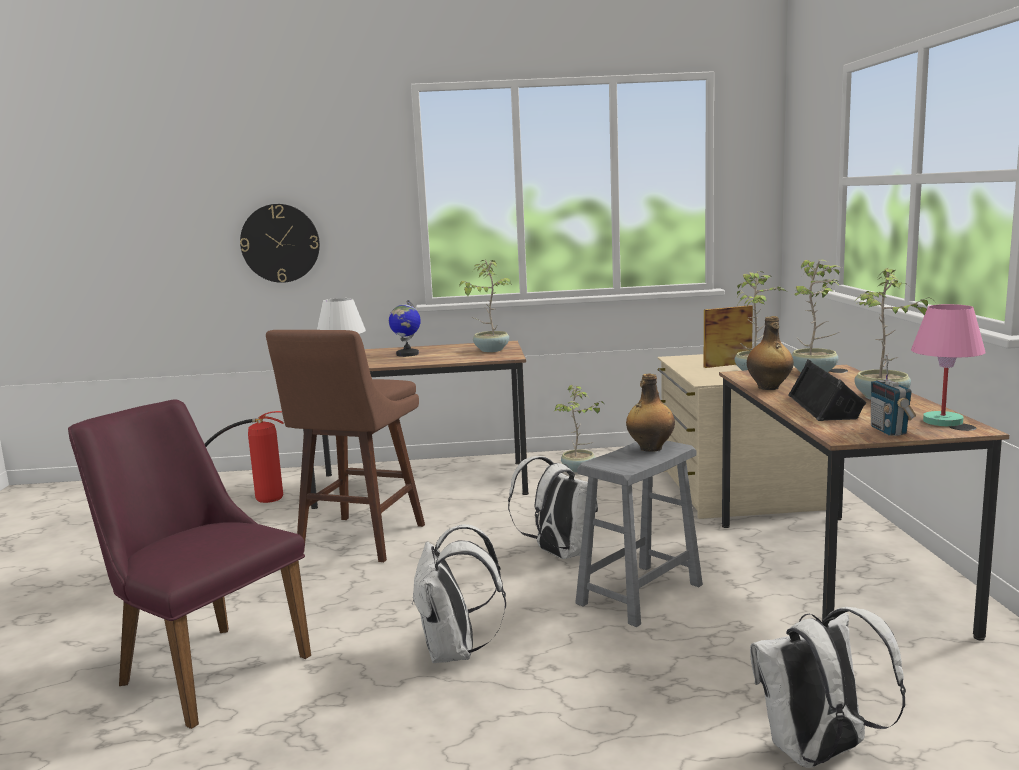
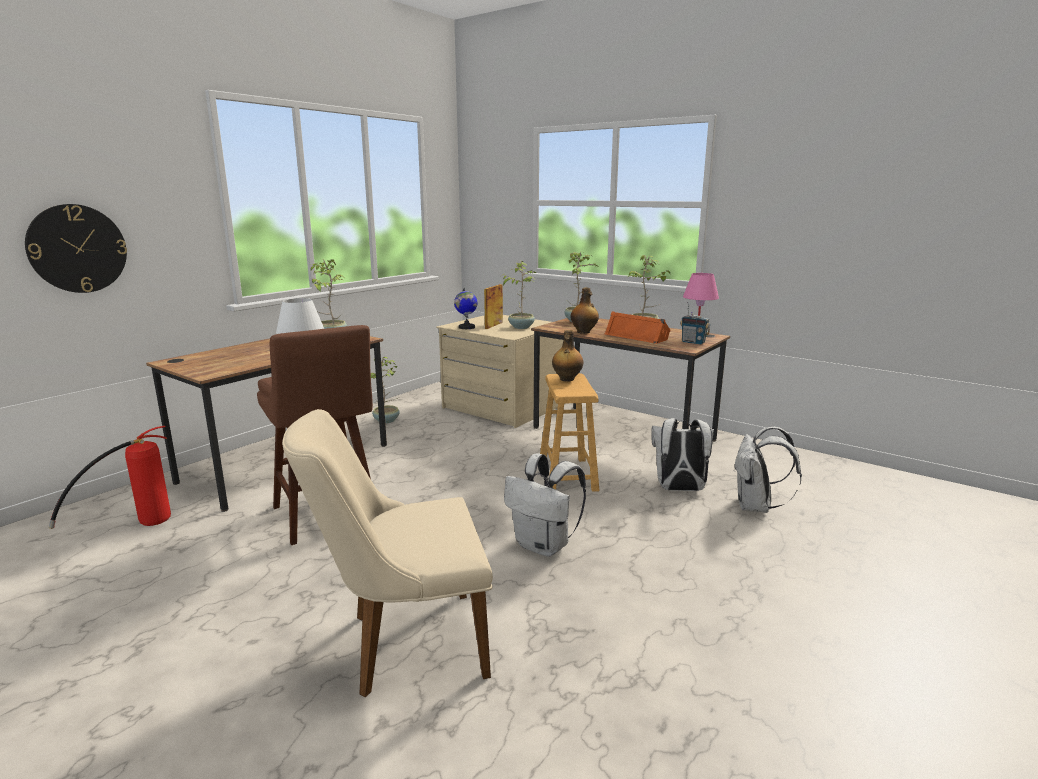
camera: 50 degrees left, 5 degrees up
(203, 666) = (403, 644): purple chair -> beige chair
(407, 354) = (265, 349): globe -> globe (466, 327)
(558, 553) = (482, 472): white backpack -> white backpack (679, 489)
(639, 594) = (567, 475): grey stool -> brown stool
(826, 406) = (637, 336): black speaker -> orange speaker

